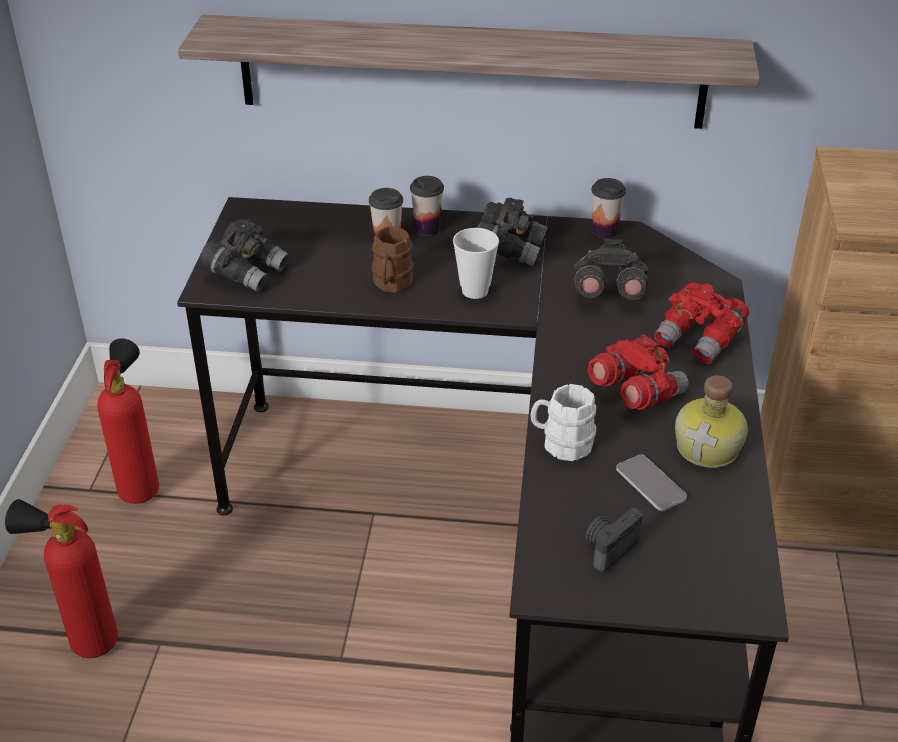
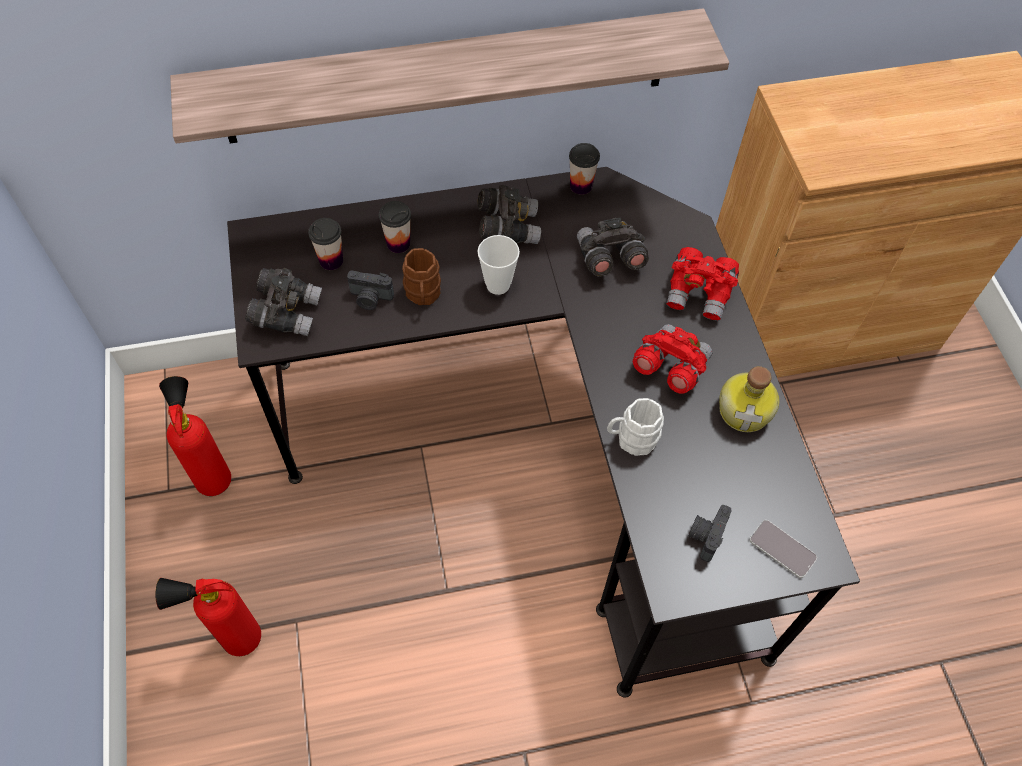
camera: 20 degrees left, 20 degrees up
(336, 277) = (370, 299): none -> camera
(427, 229) = (427, 219): cup -> cup (331, 260)
(650, 484) = (714, 461): phone -> phone (782, 549)

